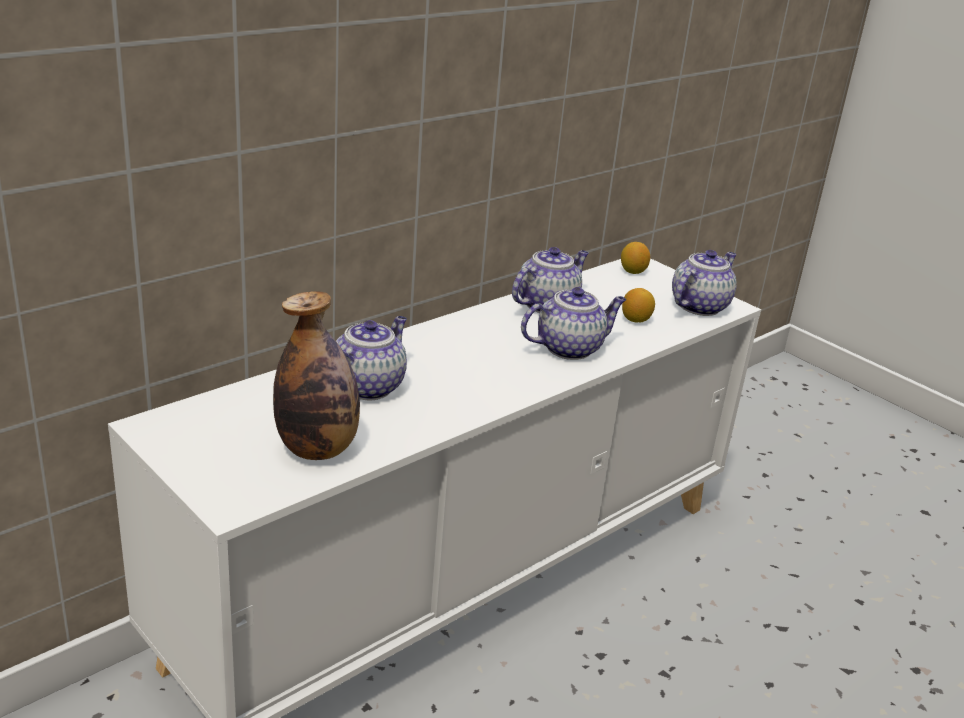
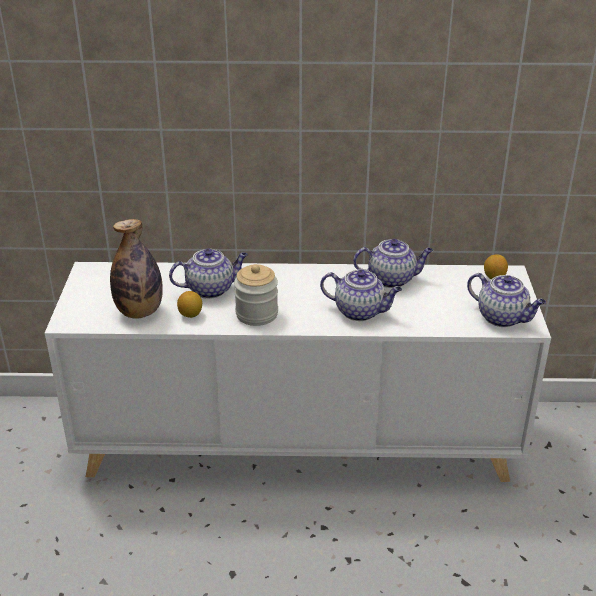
camera: 45 degrees right, 5 degrees up
(468, 393) = (256, 314): none -> jar
(635, 320) = (436, 310): lemon -> lemon (190, 314)
(699, 306) = (503, 318): teapot -> teapot turned 45 degrees clockwise

